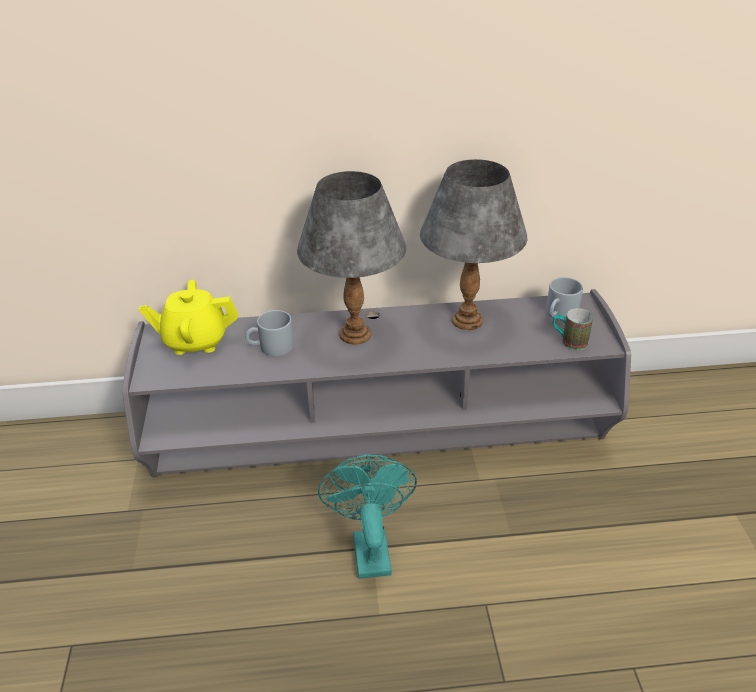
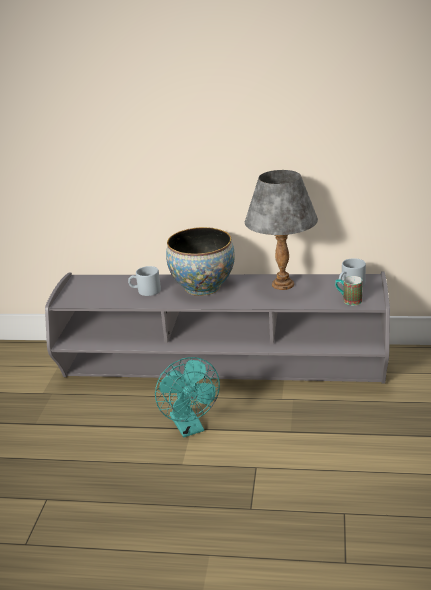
camera: 15 degrees right, 10 degrees down
(195, 341) = (99, 285): yellow teapot -> none
(355, 334) = (203, 287): grey table lamp -> bowl
(369, 546) = (190, 428): turquoise fan -> turquoise fan turned 150 degrees clockwise

